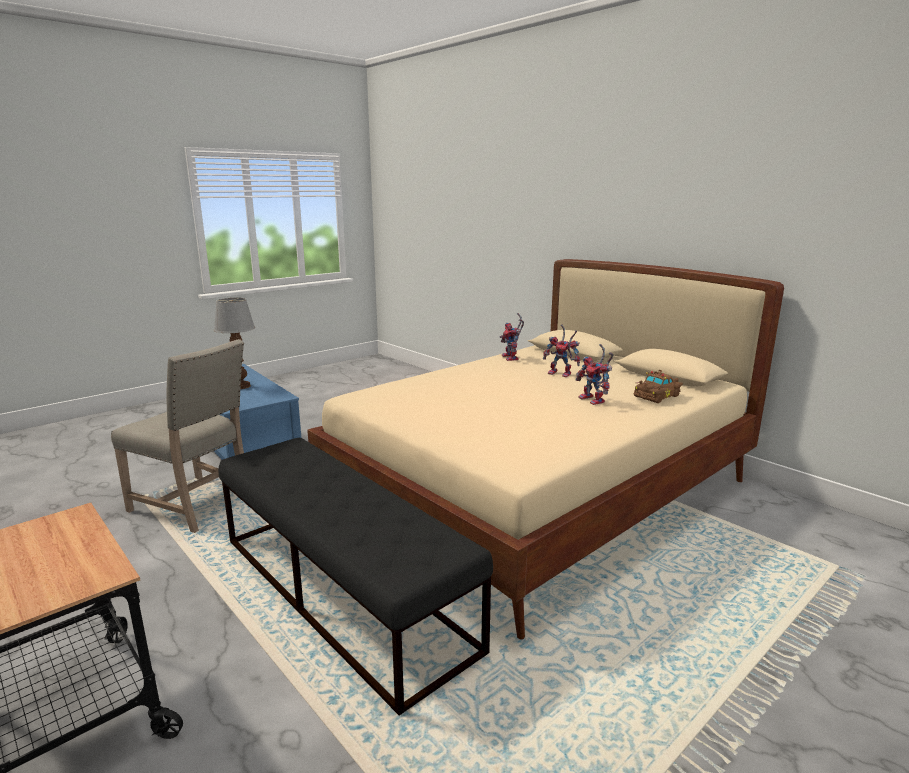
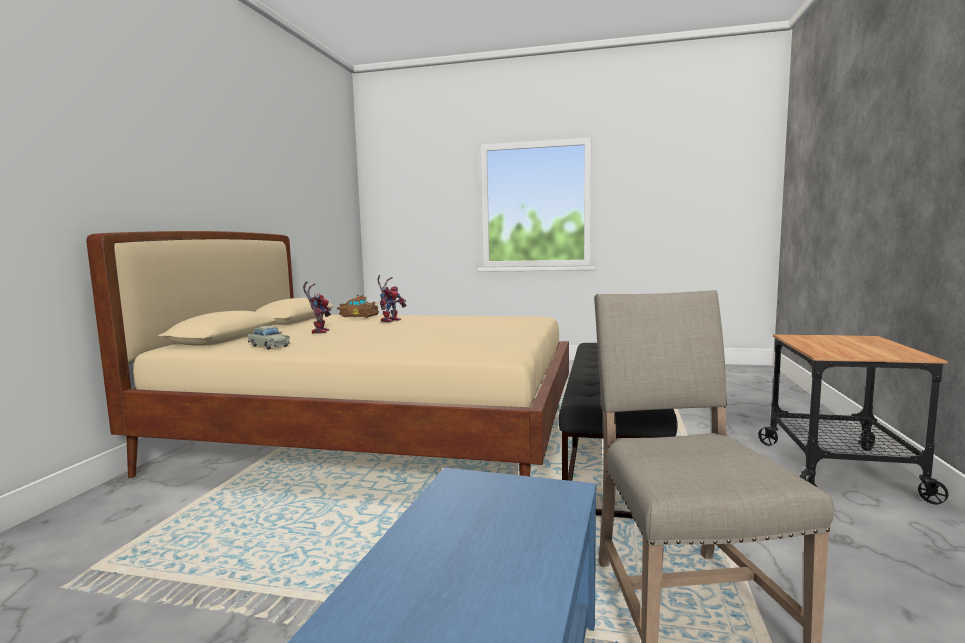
camera: 125 degrees left, 10 degrees down
(242, 386) = (458, 555): table lamp -> none
(512, 358) = (269, 346): toy robot -> beige toy car

